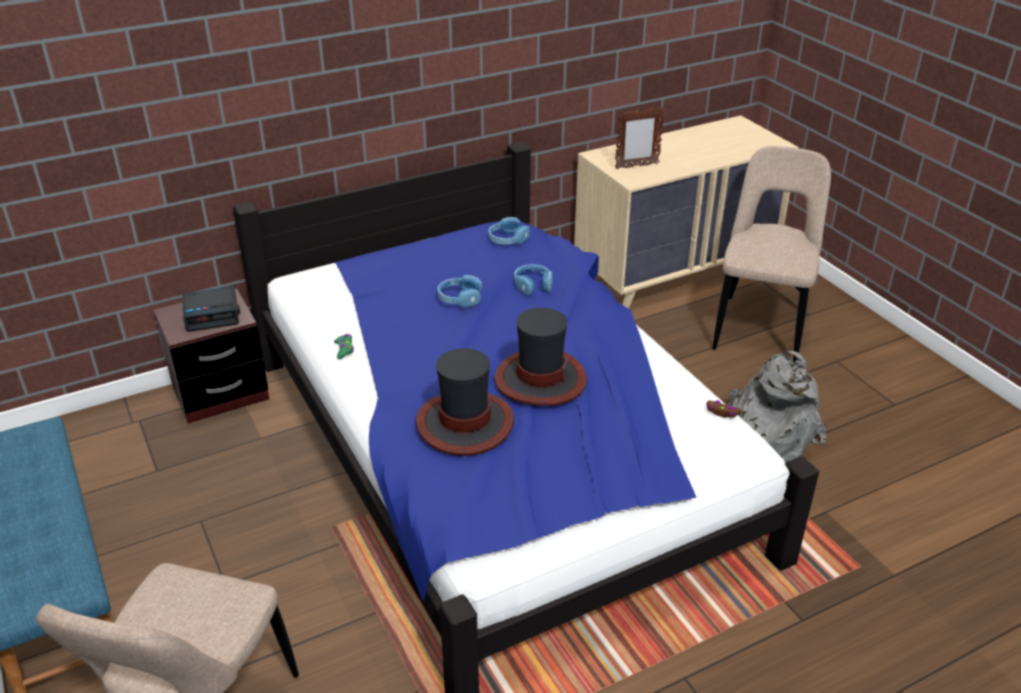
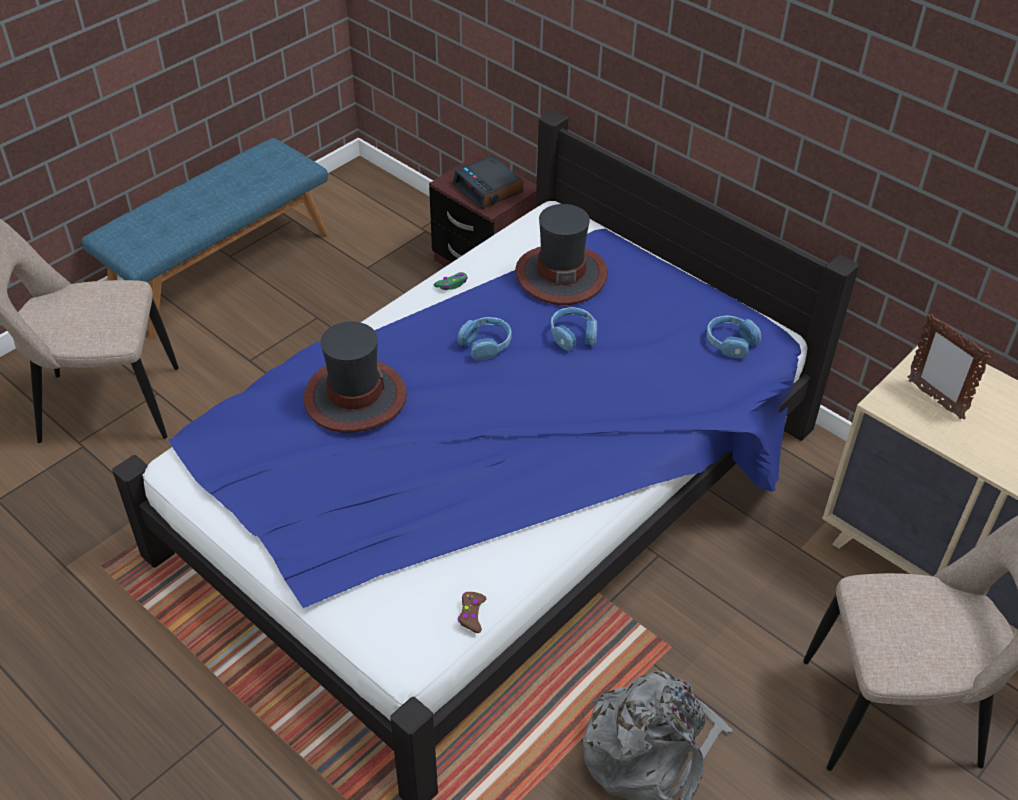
camera: 70 degrees right, 10 degrees up
(533, 285) = (639, 388): blue headphones -> blue headphones (486, 344)
(540, 379) = (450, 435): hat -> hat (561, 274)

